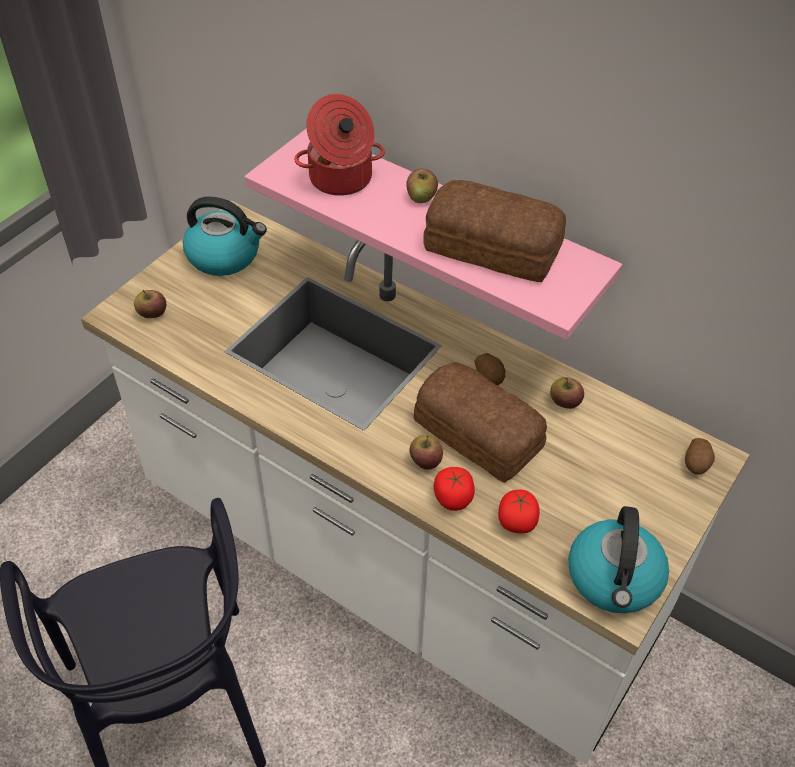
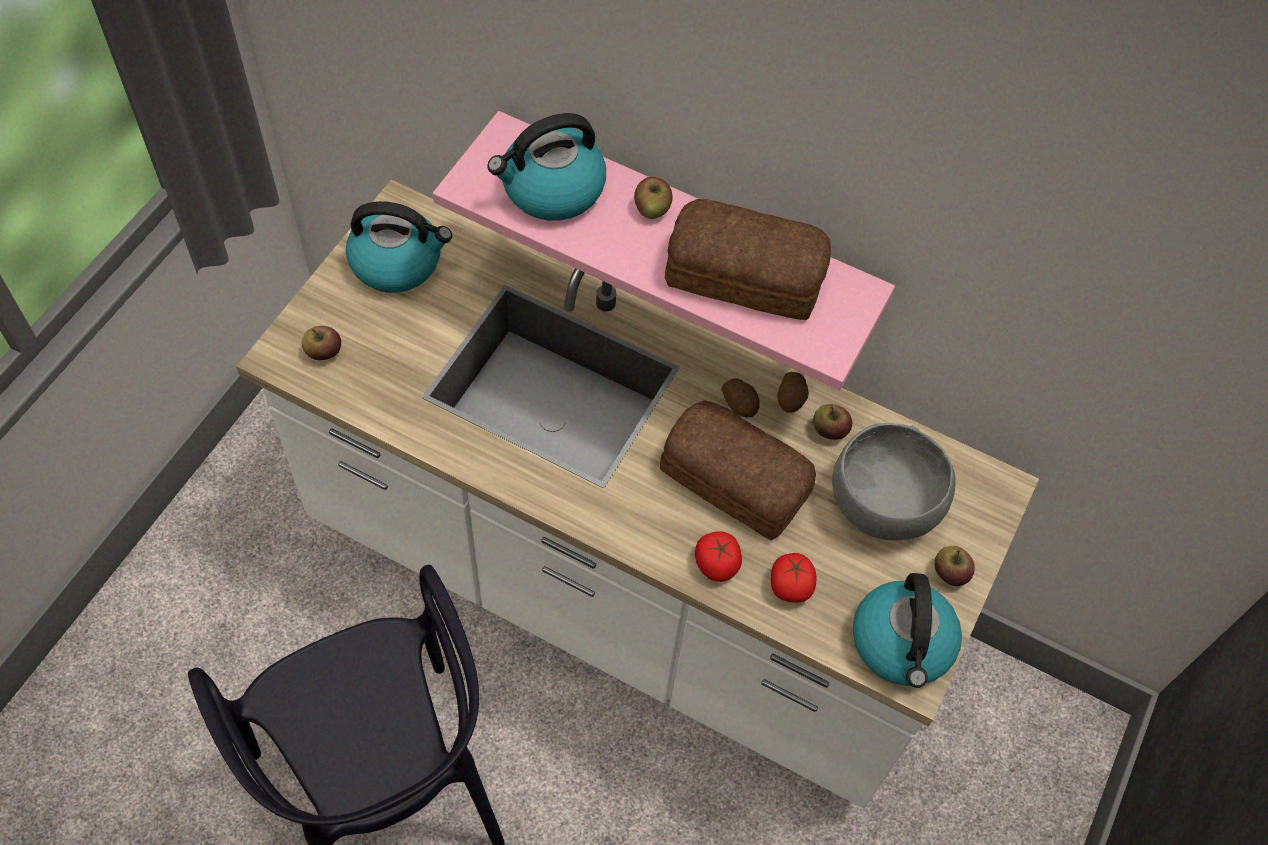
camera: 10 degrees left, 10 degrees up
(341, 179) = (551, 190): cooking pot -> kettle
(425, 461) = (679, 520): apple -> apple (949, 573)
(608, 463) = (884, 505): none -> grey bowl
(697, 463) = (982, 495): potato -> potato (791, 399)

